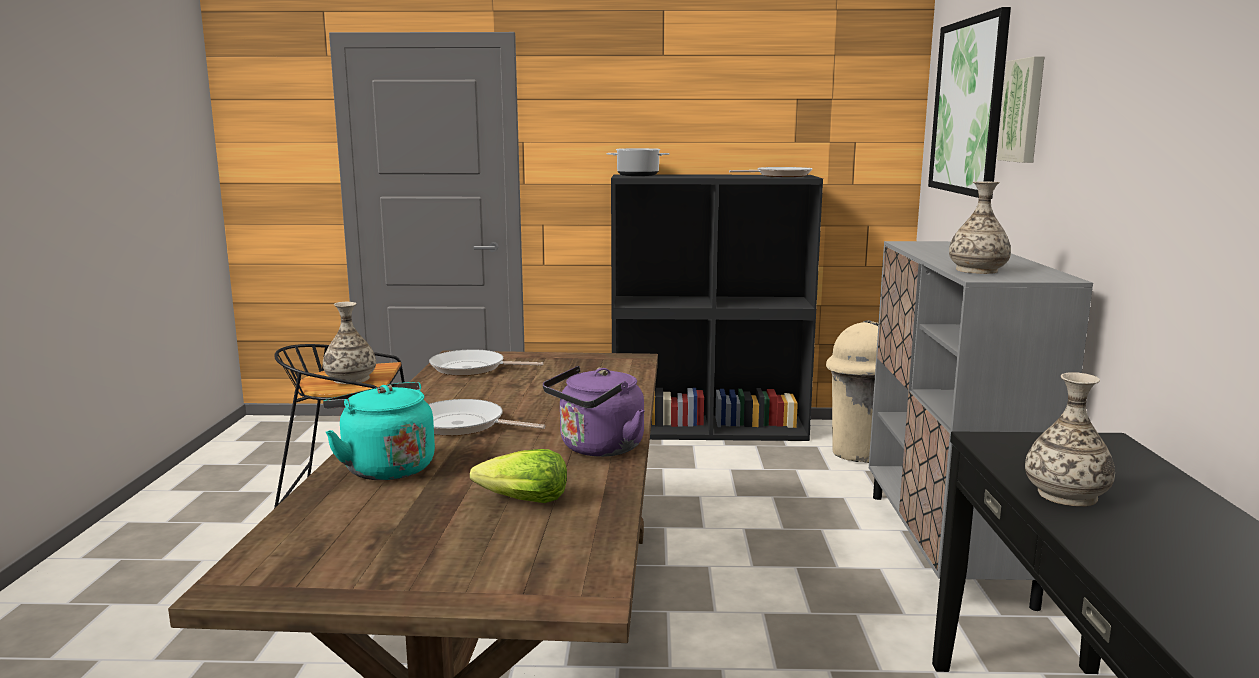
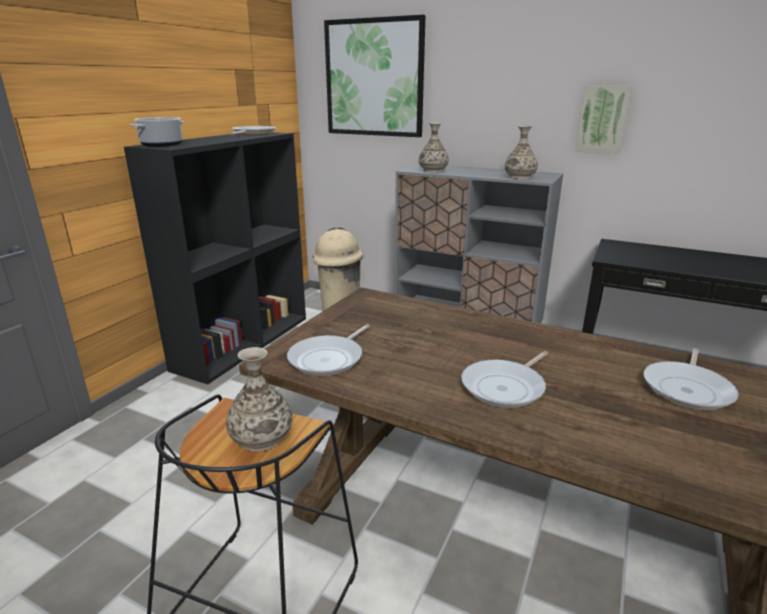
camera: 65 degrees left, 10 degrees up
(385, 467) = (612, 440): turquoise kettle -> none
(523, 501) = (687, 389): lettuce -> frying pan
(598, 449) = (581, 346): purple kettle -> none
(1024, 110) = (456, 82): picture -> picture (602, 119)
(1066, 495) = (683, 265): vase -> vase (433, 170)

